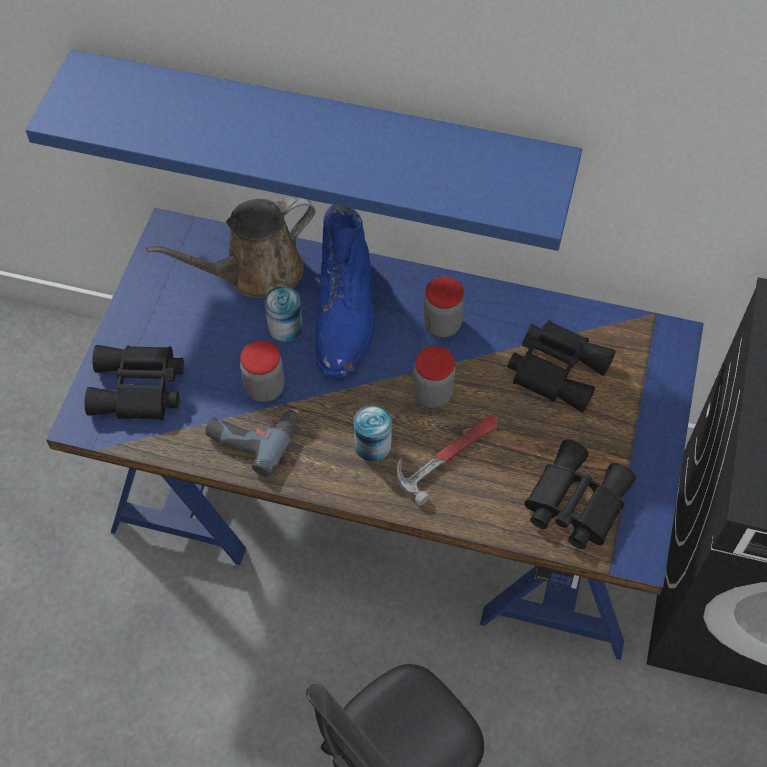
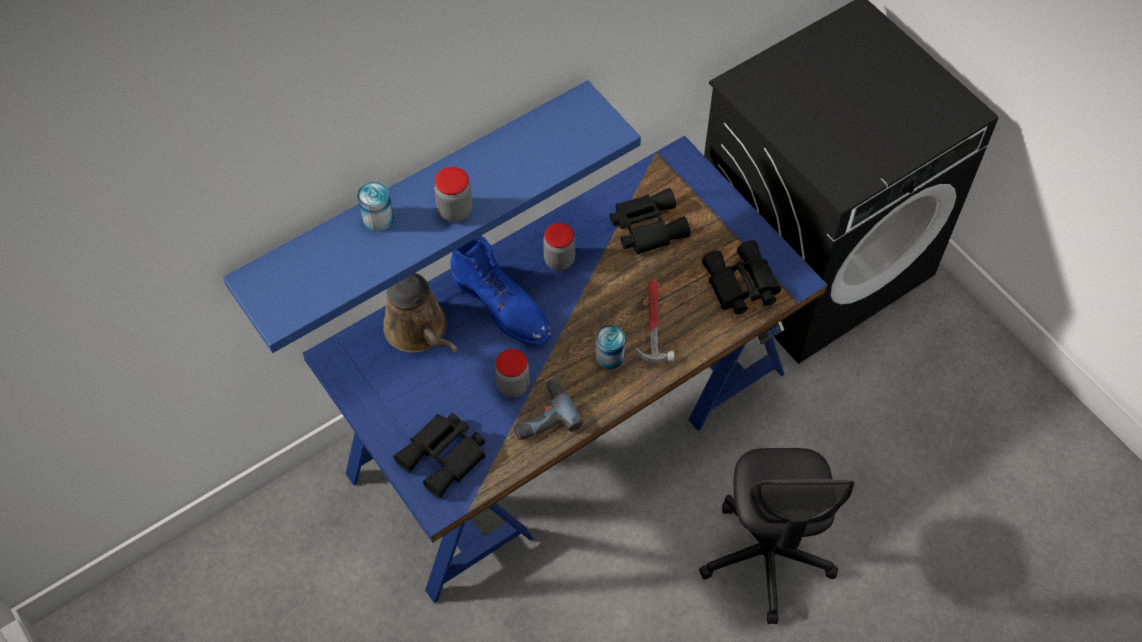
camera: 50 degrees left, 0 degrees up
(256, 272) = (419, 330): brown watering can -> brown watering can turned 45 degrees counterclockwise
(285, 327) = (478, 343): can -> can (378, 219)
(432, 393) = (603, 300): jar -> jar (455, 210)

